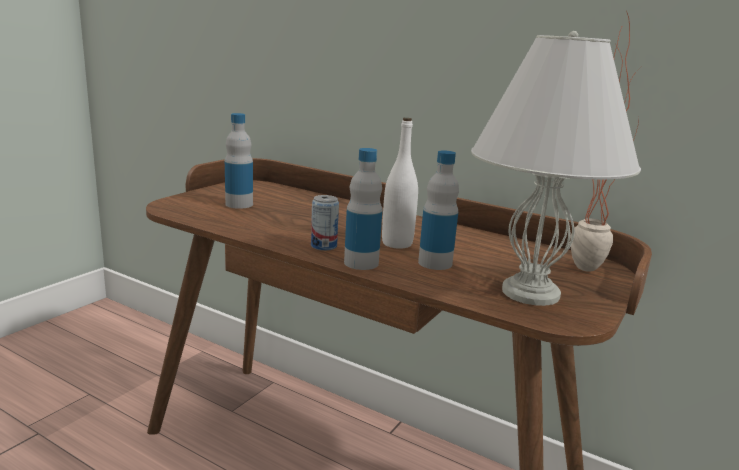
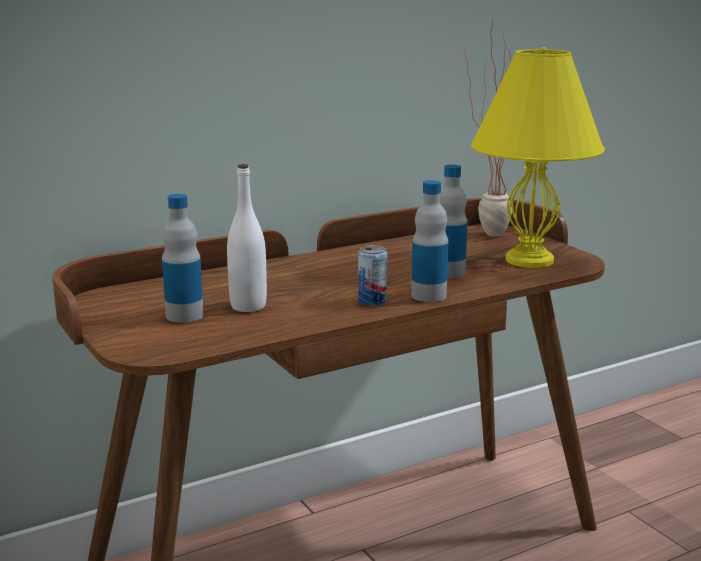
camera: 60 degrees left, 0 degrees up
(397, 243) = (389, 274): white bottle -> white bottle (248, 306)
(530, 292) = (528, 260): white table lamp -> yellow table lamp

